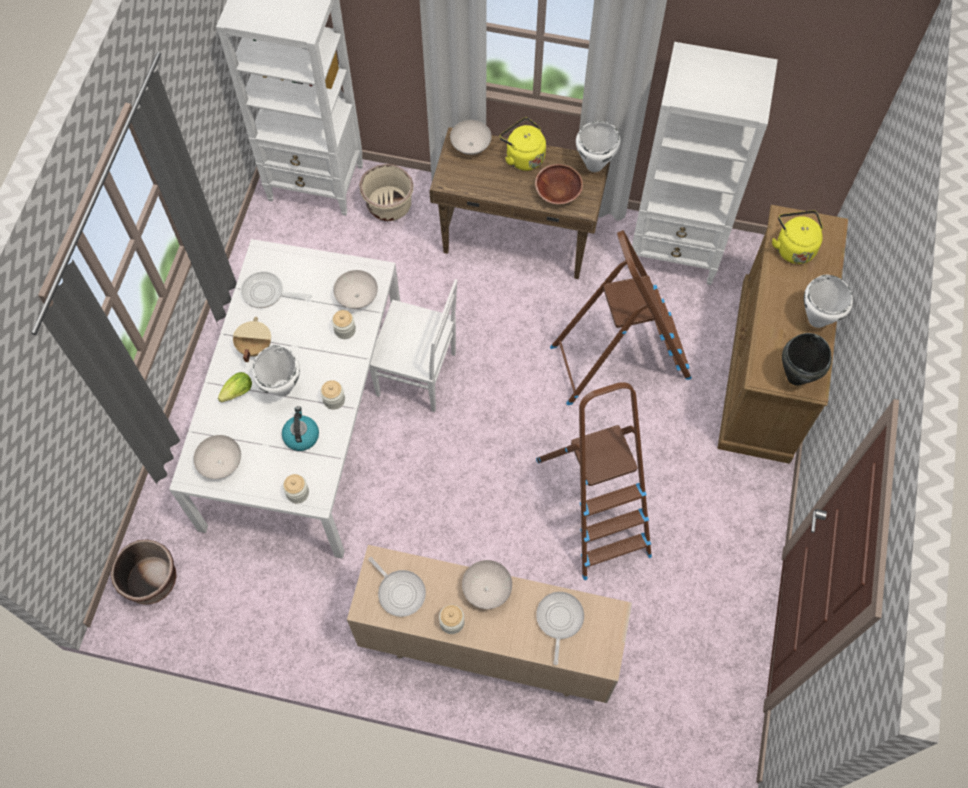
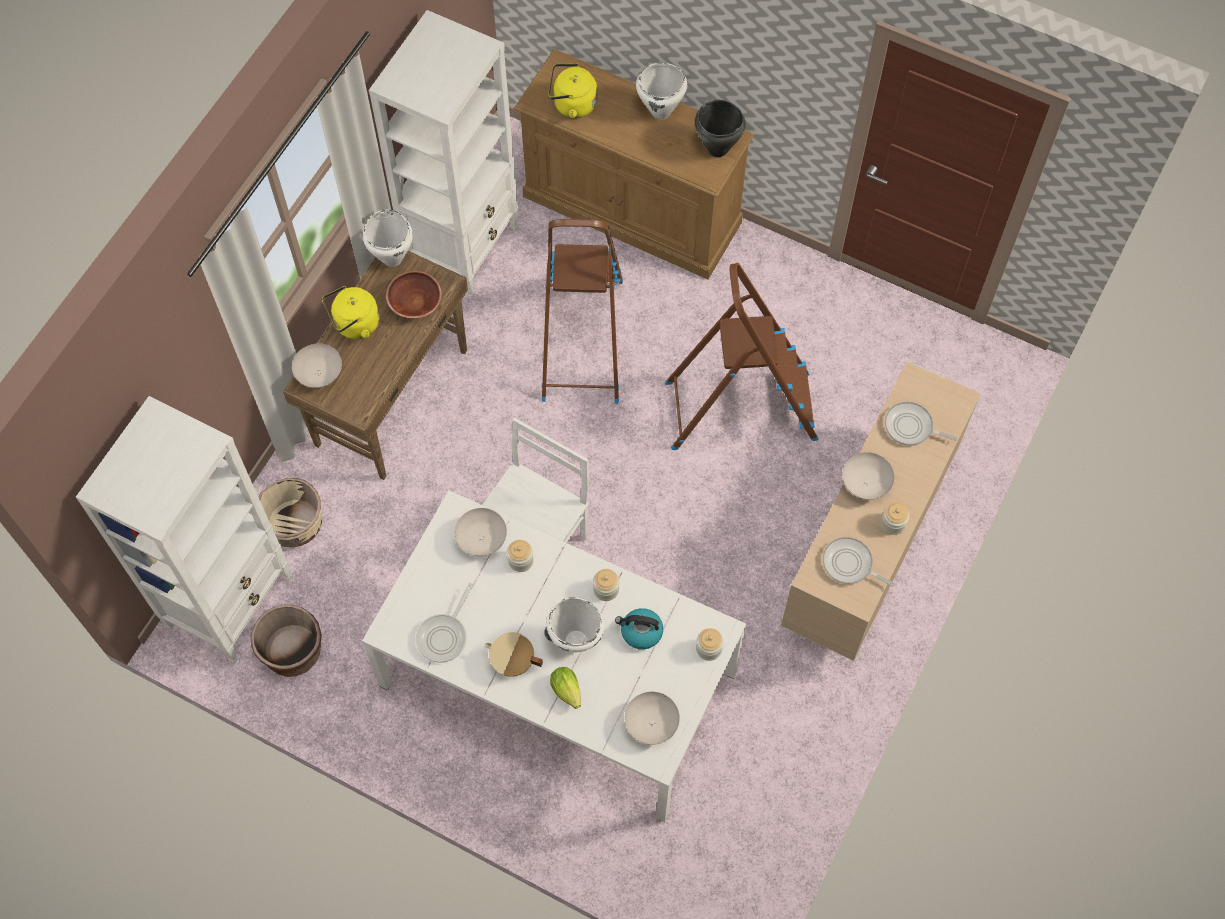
camera: 75 degrees left, 0 degrees up
(152, 581) = (711, 884): brown planter -> brown planter (292, 651)
(400, 592) = (850, 564): frying pan -> frying pan turned 120 degrees counterclockwise

